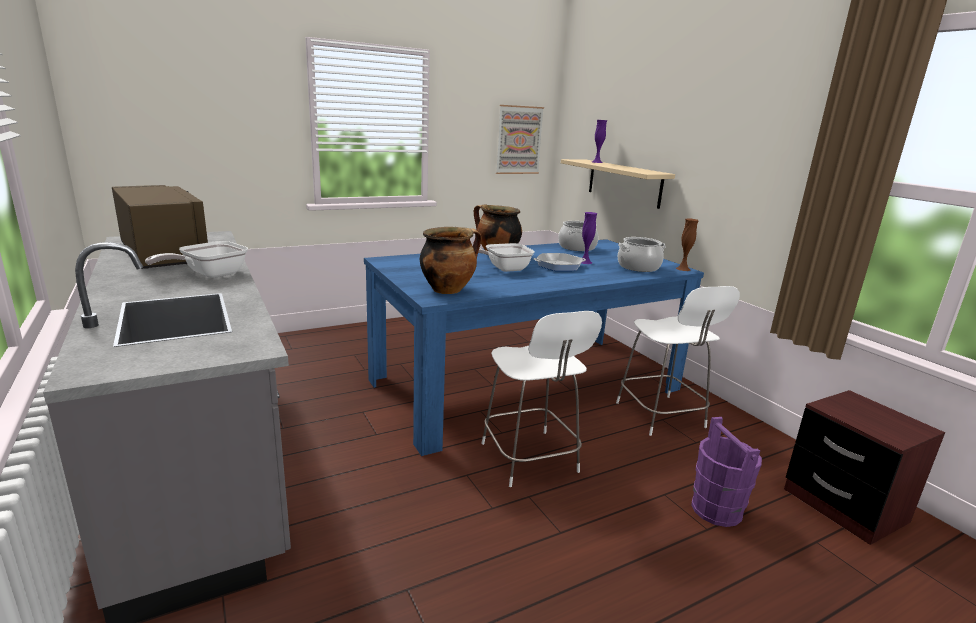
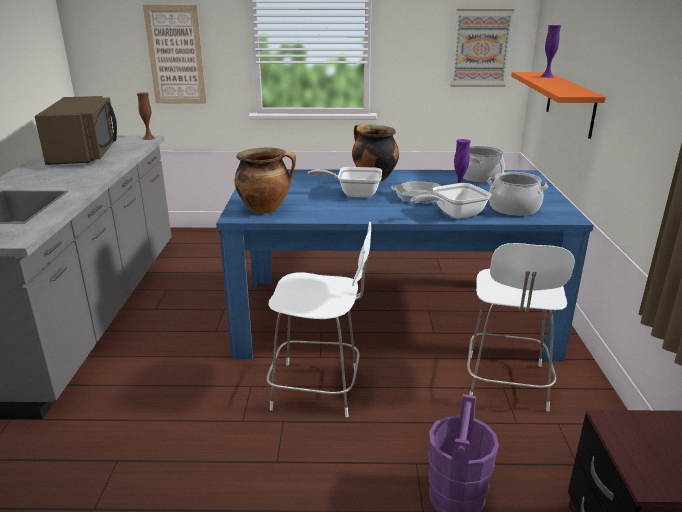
camera: 30 degrees right, 5 degrees up
(209, 275) = (85, 174): frying pan -> frying pan (453, 214)
(220, 141) = (176, 55): none -> picture
(530, 460) = (319, 389): white chair -> white chair turned 90 degrees counterclockwise
(624, 183) = (570, 103): beige shelf -> orange shelf
(683, 269) = (570, 217): brown vase -> brown vase (149, 138)

